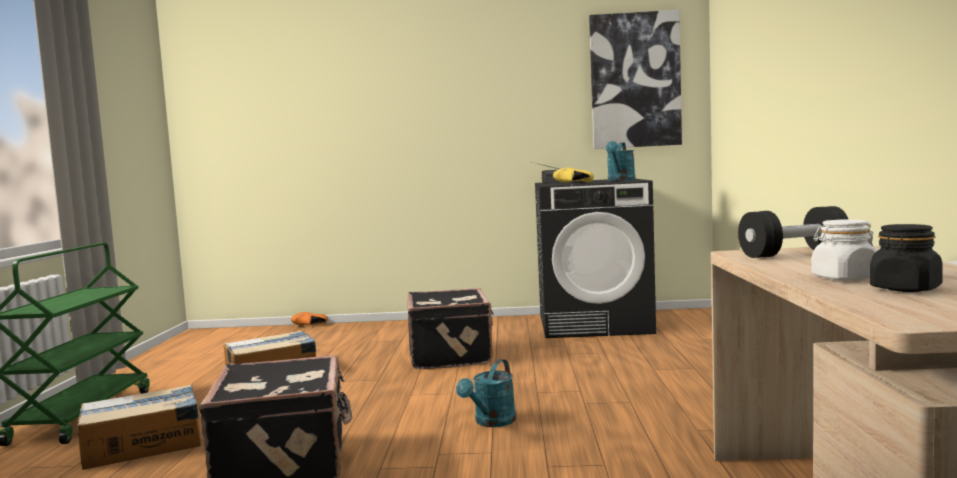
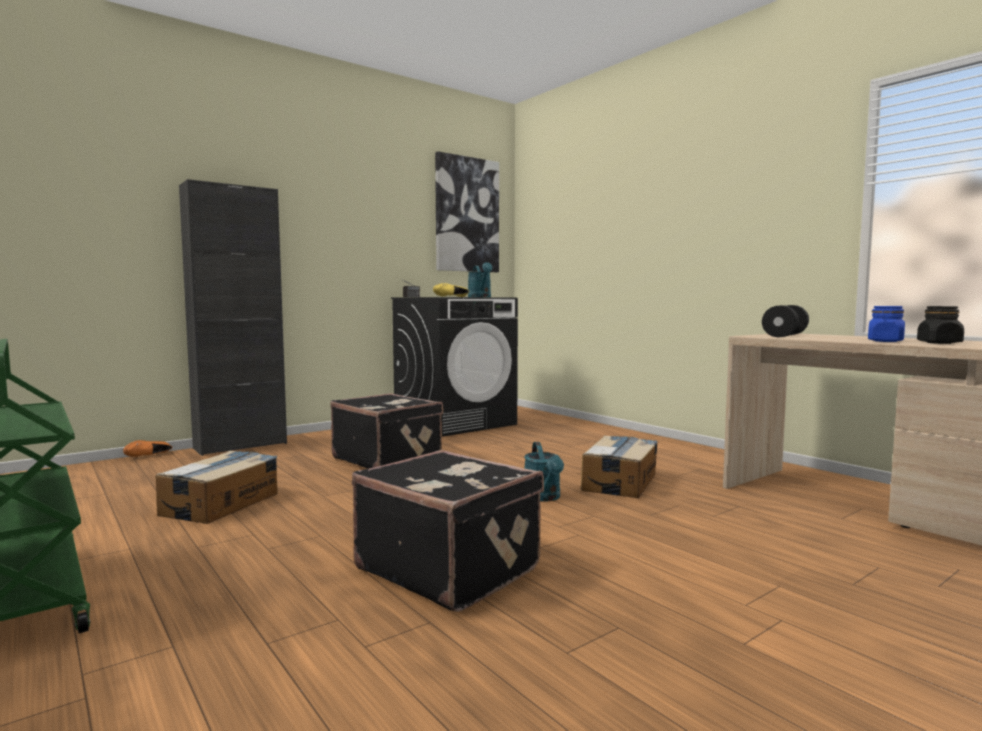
camera: 40 degrees left, 0 degrees up
(144, 445) = (227, 599): cardboard box -> cardboard box (620, 482)
(378, 325) = (240, 446): none -> black cabinet
(844, 278) = (885, 341): white jar -> blue jar

